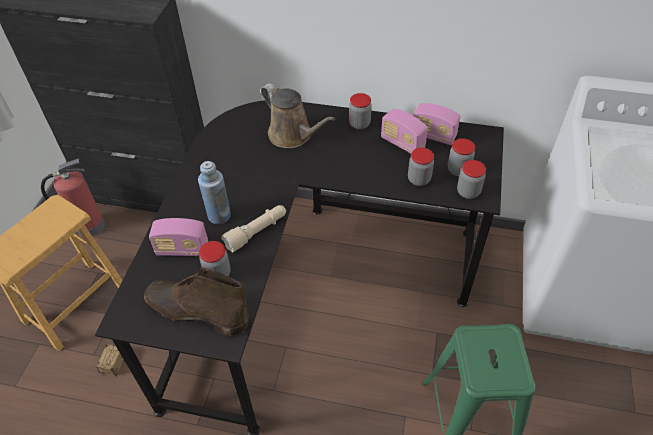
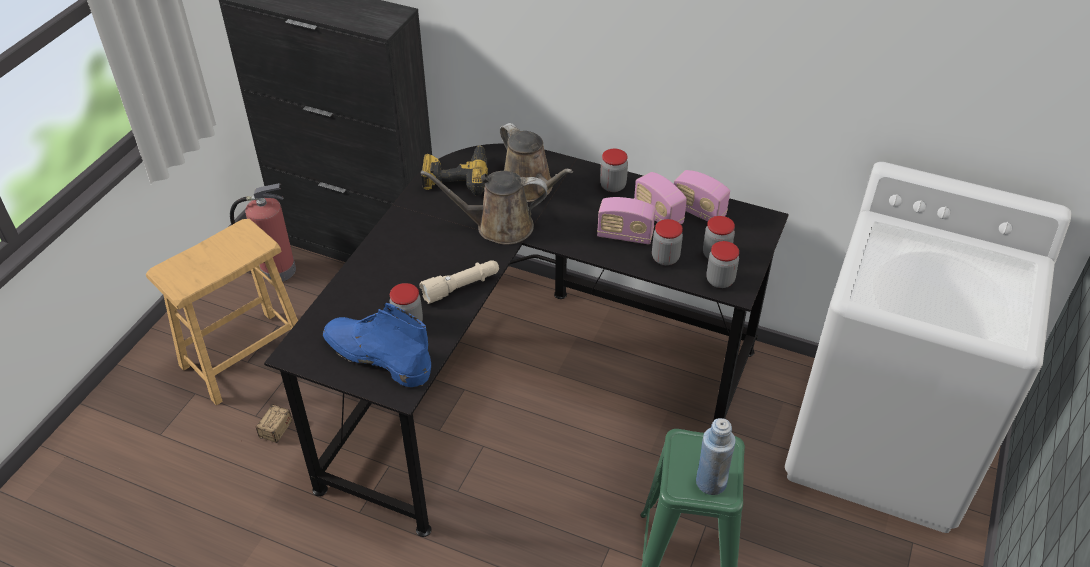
camera: 10 degrees right, 5 degrees down
(182, 249) = (375, 292): radio -> radio (625, 235)
(196, 310) = (376, 356): brown boot -> blue boot
(219, 215) = (423, 263): blue bottle -> blue bottle (711, 482)
(229, 134) = (456, 177): none -> power drill
(275, 173) = (498, 226): none -> brown watering can

